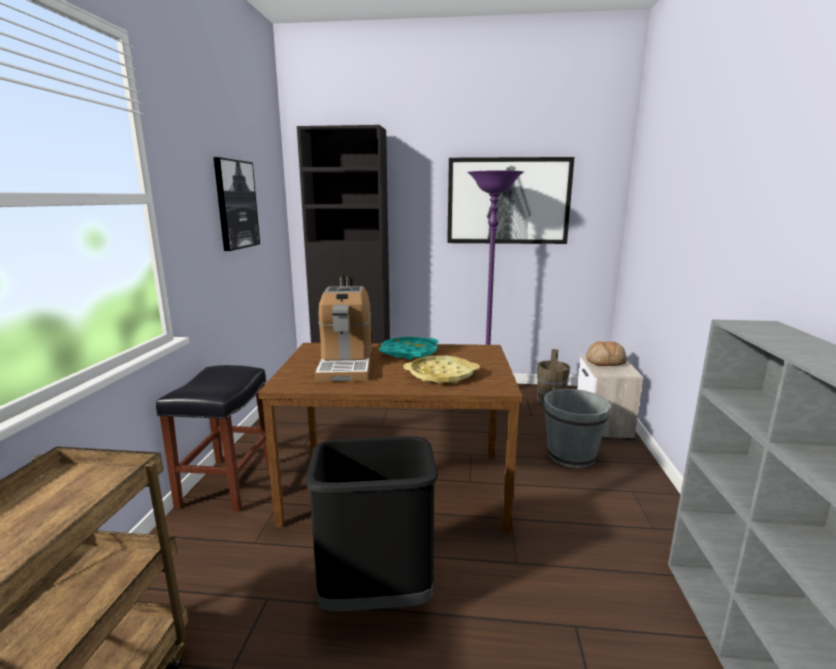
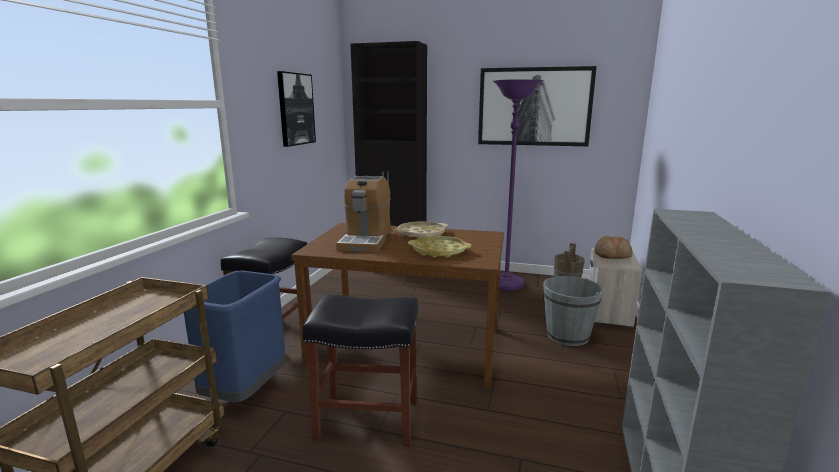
camera: 10 degrees right, 0 degrees up
(206, 574) = (245, 390): none -> blue trash can
(375, 597) = (366, 420): black trash can -> black stool
(409, 352) = (421, 234): turquoise tray -> beige tray

